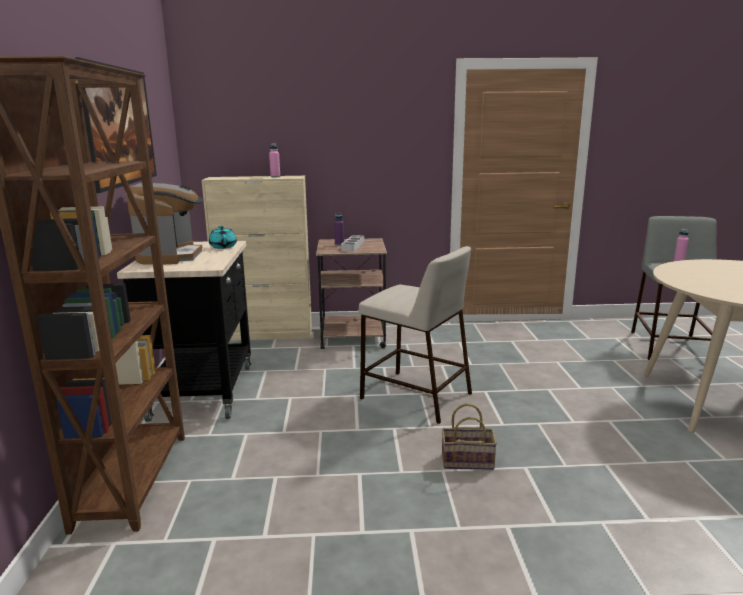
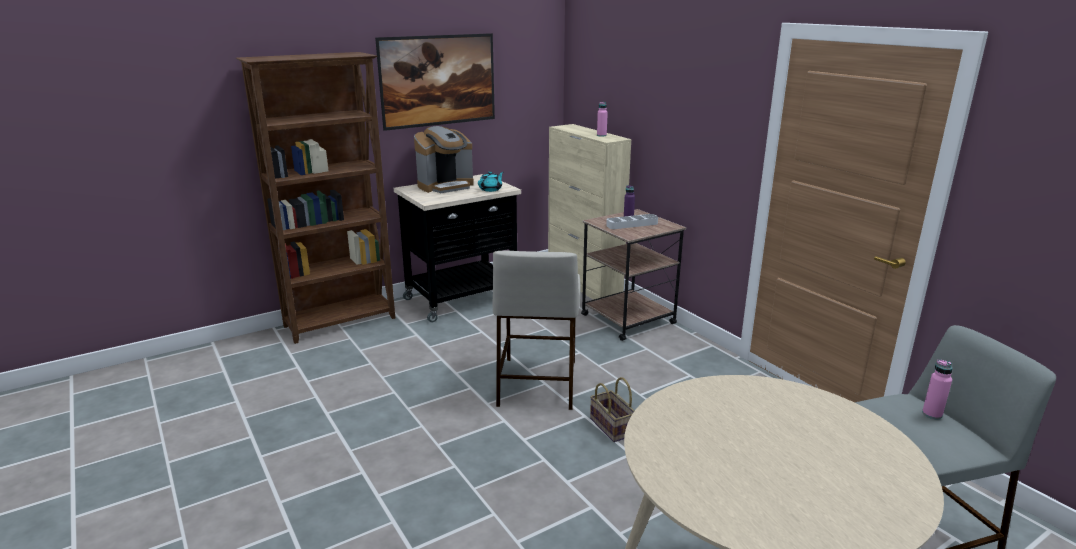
camera: 60 degrees right, 5 degrees up
(468, 461) = (444, 435): basket -> basket (613, 427)

